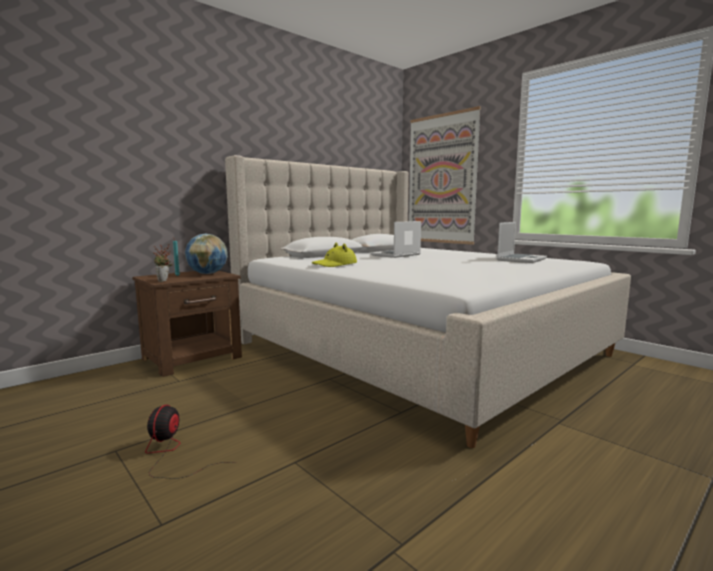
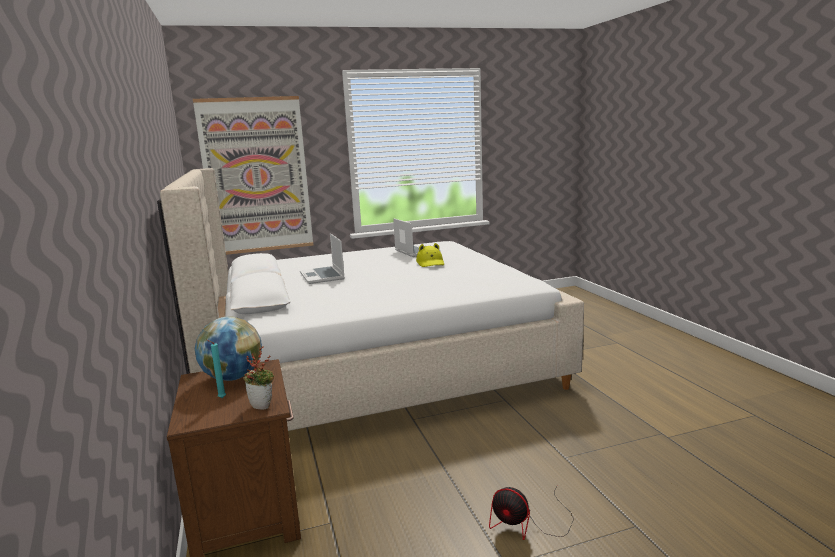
camera: 65 degrees left, 5 degrees up
(335, 264) = (367, 303): yellow hat -> yellow hat (430, 263)

